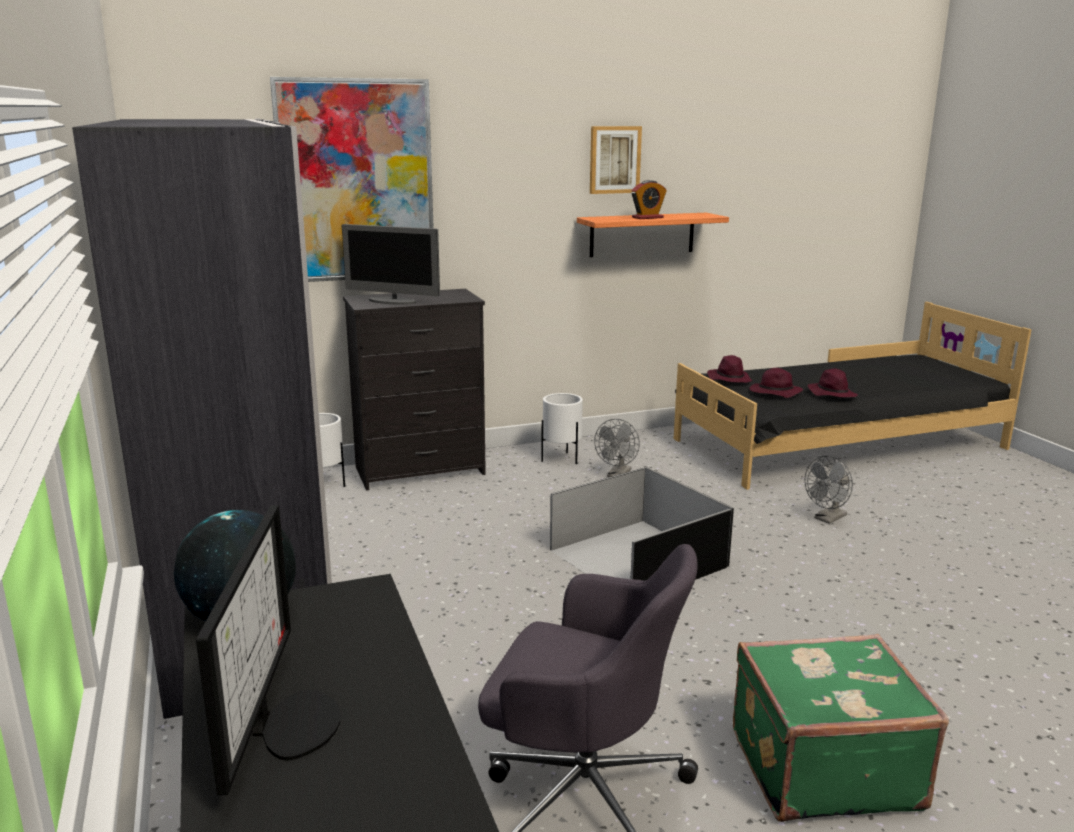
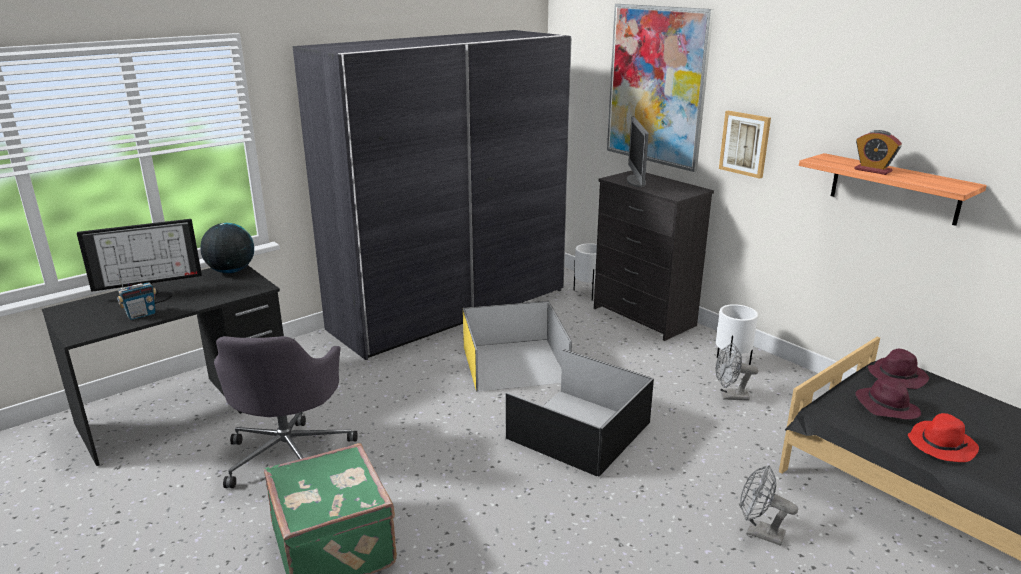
camera: 70 degrees right, 5 degrees up
(393, 733) = (141, 315): none -> radio
(459, 566) = (513, 364): none -> yellow storage box
(614, 160) = (874, 102): picture -> picture (745, 143)
(831, 394) = (941, 445): purple hat -> red hat

